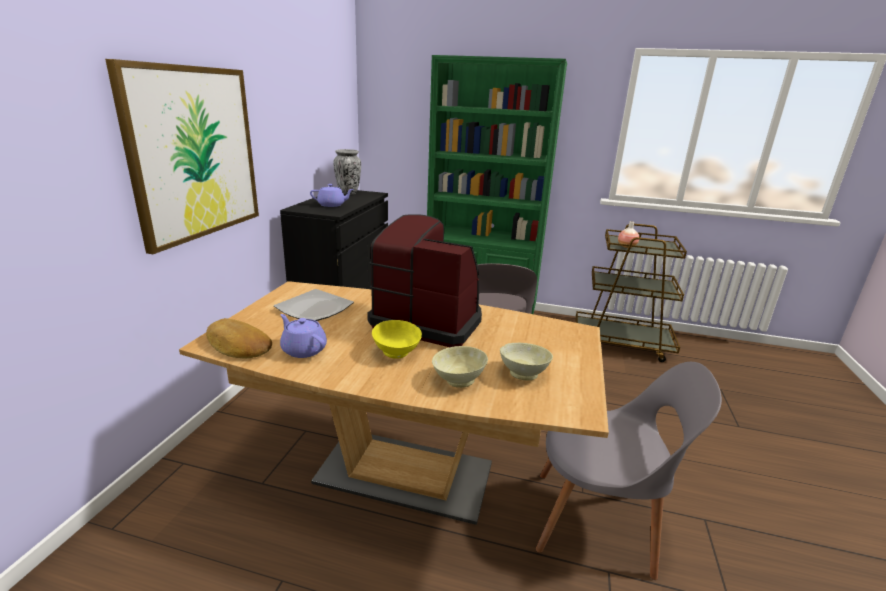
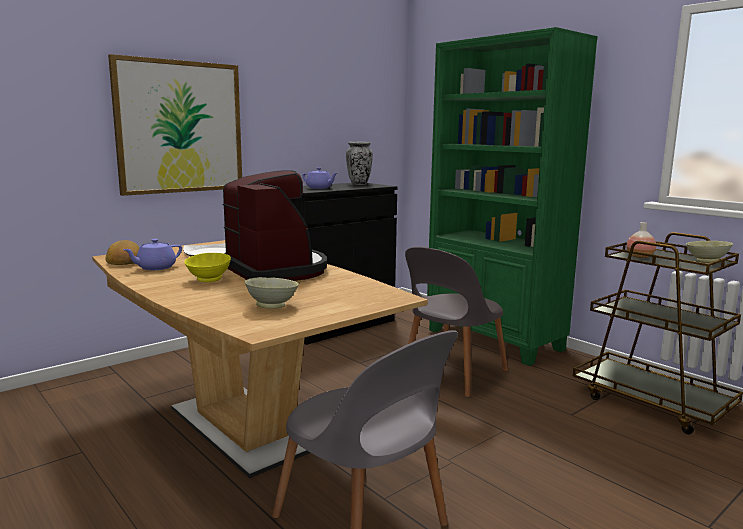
camera: 35 degrees right, 10 degrees down
(303, 349) = (155, 268): purple teapot -> purple teapot turned 120 degrees counterclockwise
(458, 380) = (214, 298): beige bowl -> beige bowl (706, 261)

